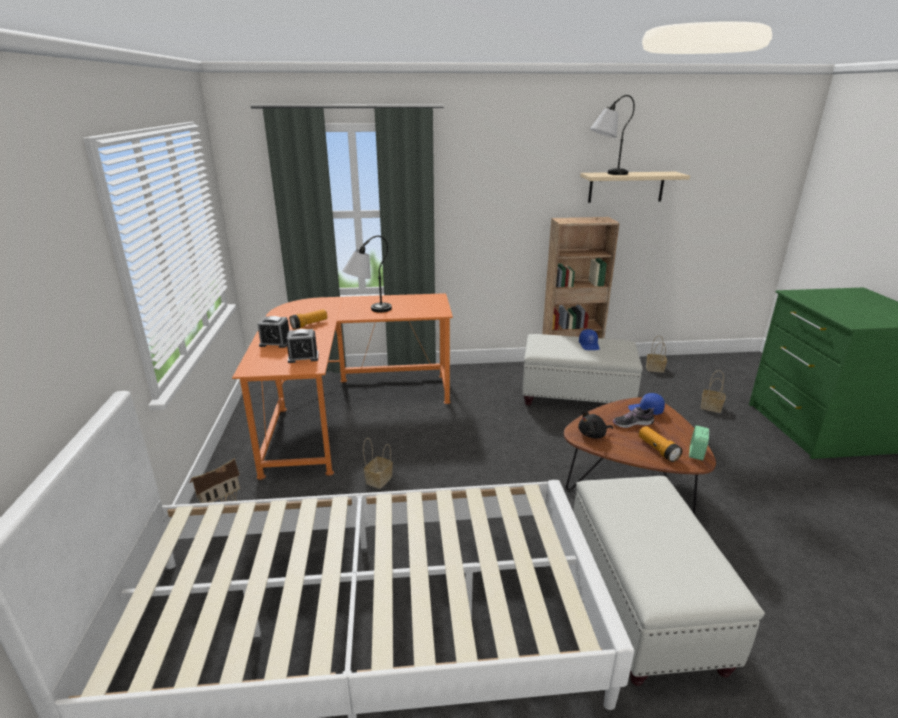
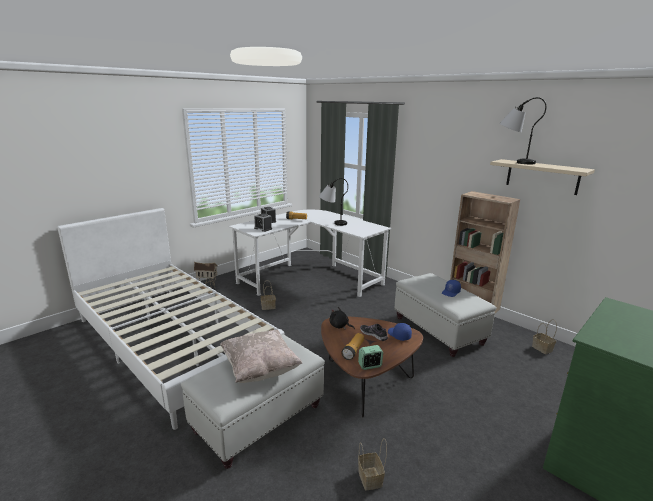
camera: 50 degrees right, 5 degrees down
(346, 410) = (310, 277): orange desk -> white desk
(665, 531) = (260, 369): none -> beige pillow
(711, 407) = (532, 391): basket -> basket (371, 479)

